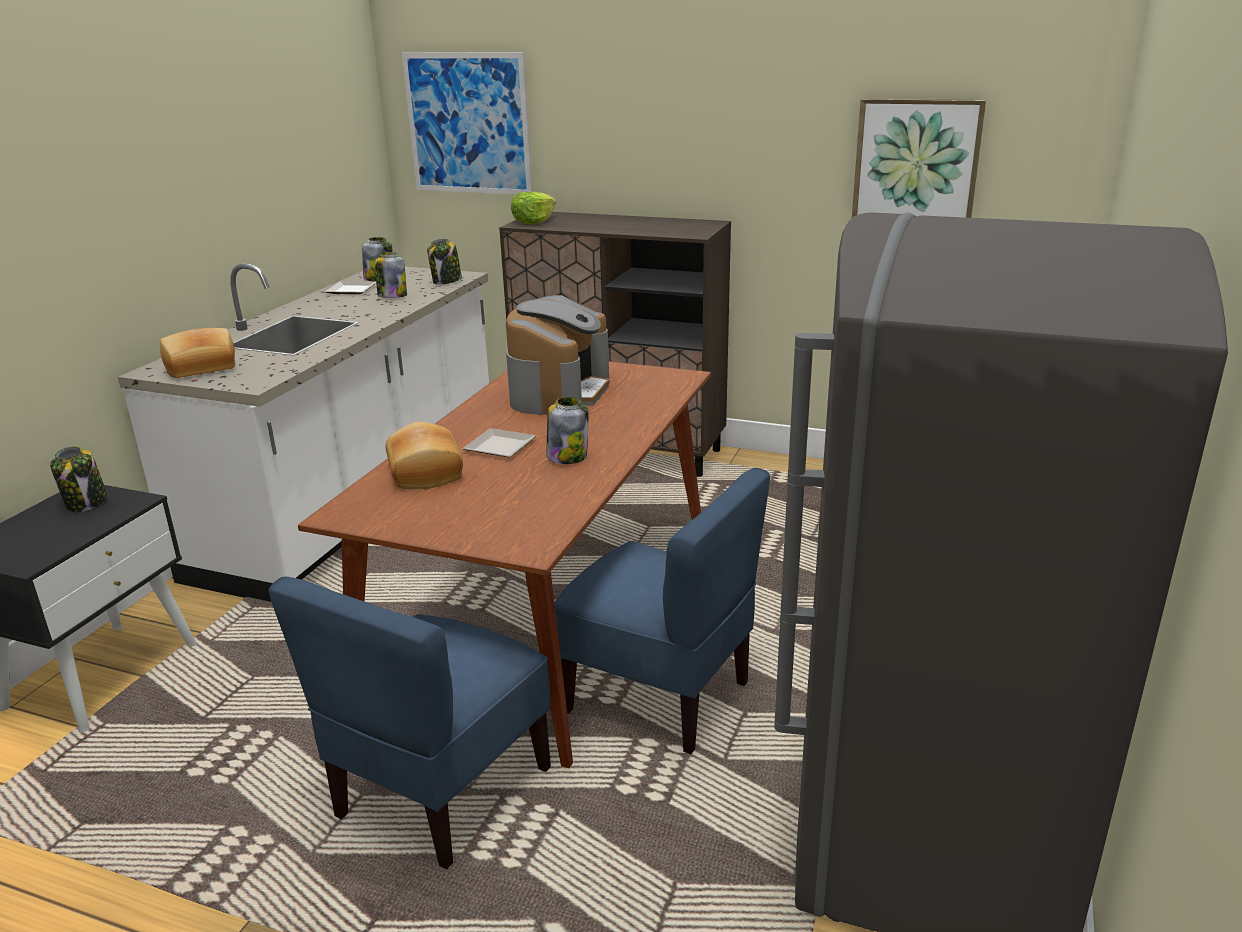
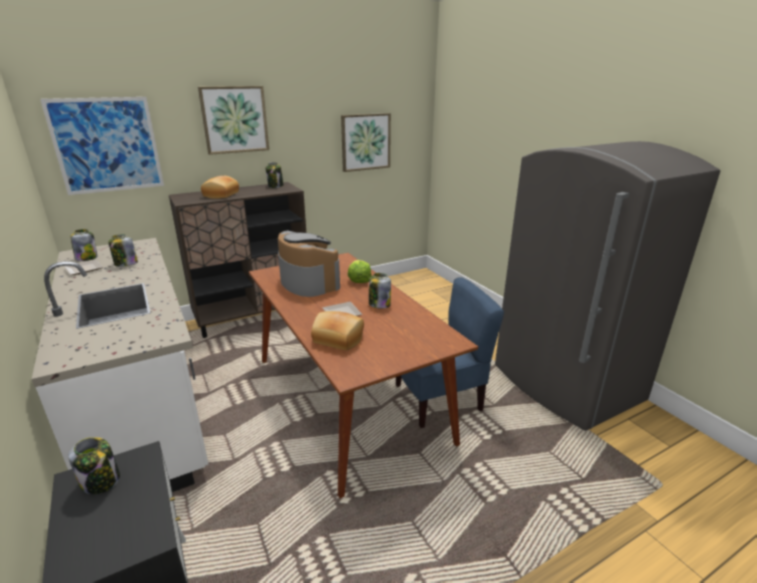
camera: 50 degrees left, 0 degrees up
(201, 368) = (98, 345): bread -> bread (222, 195)
(441, 791) = (435, 491): blue chair -> none
(446, 281) = (141, 247): jar -> jar (275, 186)
(533, 221) = (187, 199): lettuce -> lettuce (359, 280)
(650, 96) = (234, 119): none -> picture

